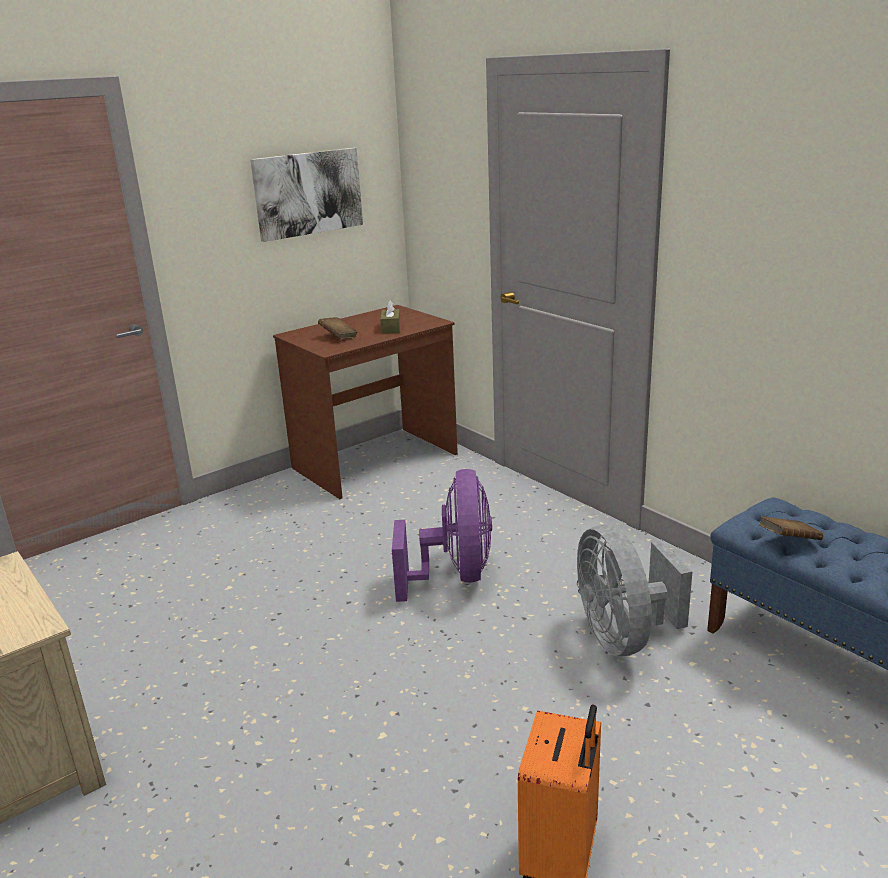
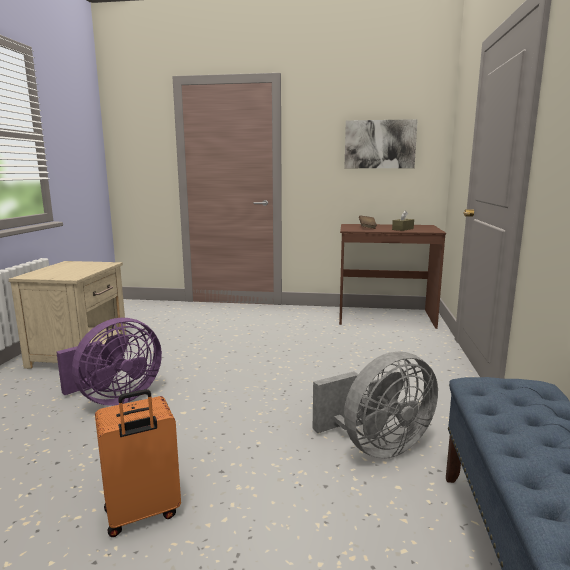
camera: 45 degrees right, 10 degrees down
(455, 576) = (335, 374): purple fan -> purple fan (114, 398)
(623, 636) = (377, 446): grey fan -> grey fan turned 150 degrees counterclockwise
(788, 540) = (494, 403): brown book -> none

